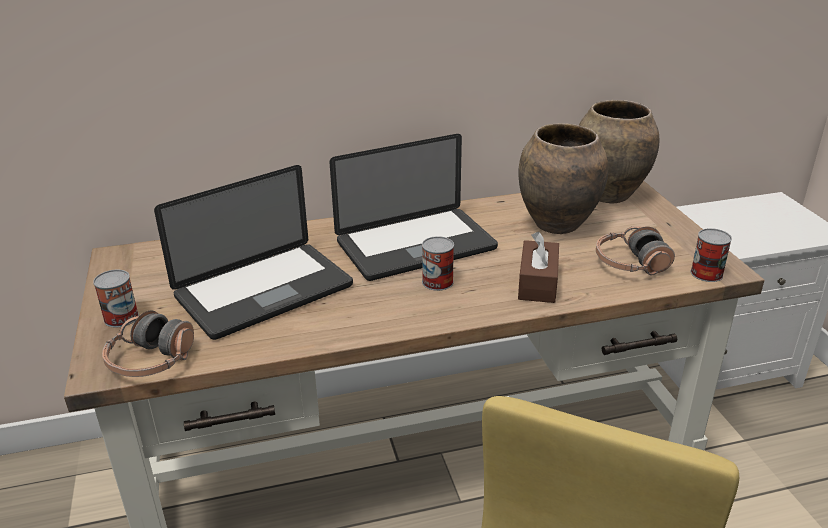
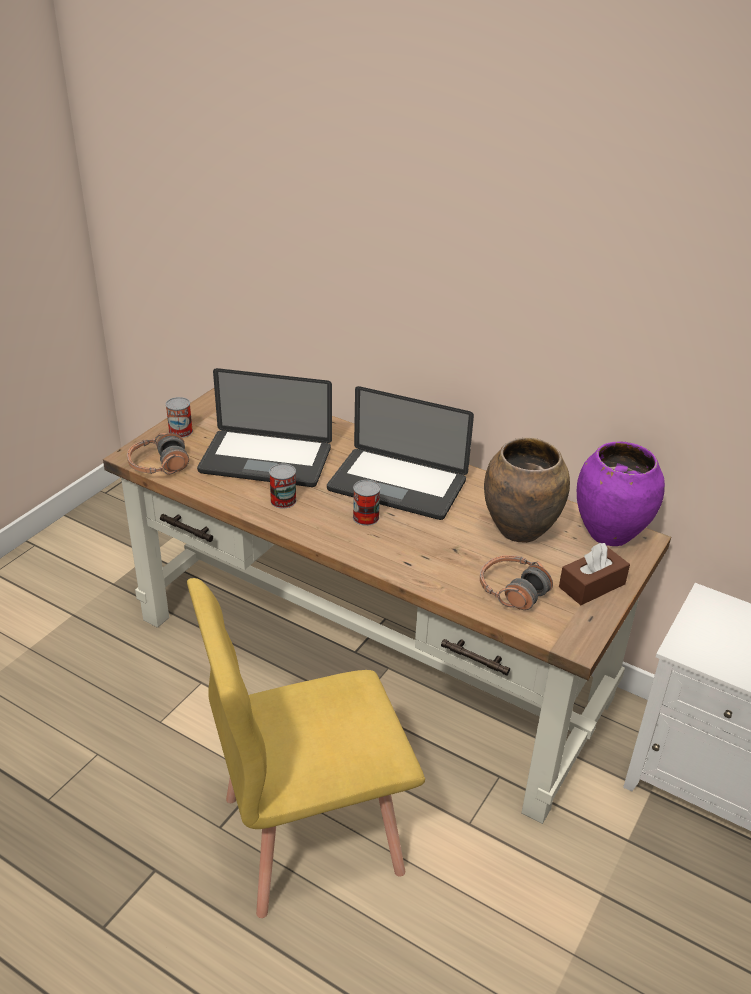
camera: 45 degrees right, 5 degrees up
(537, 283) = (424, 559): brown tissue box -> brown tissue box (592, 585)
(608, 195) = (609, 534): brown vase -> purple vase
(706, 273) = (554, 634): can -> can (283, 500)

